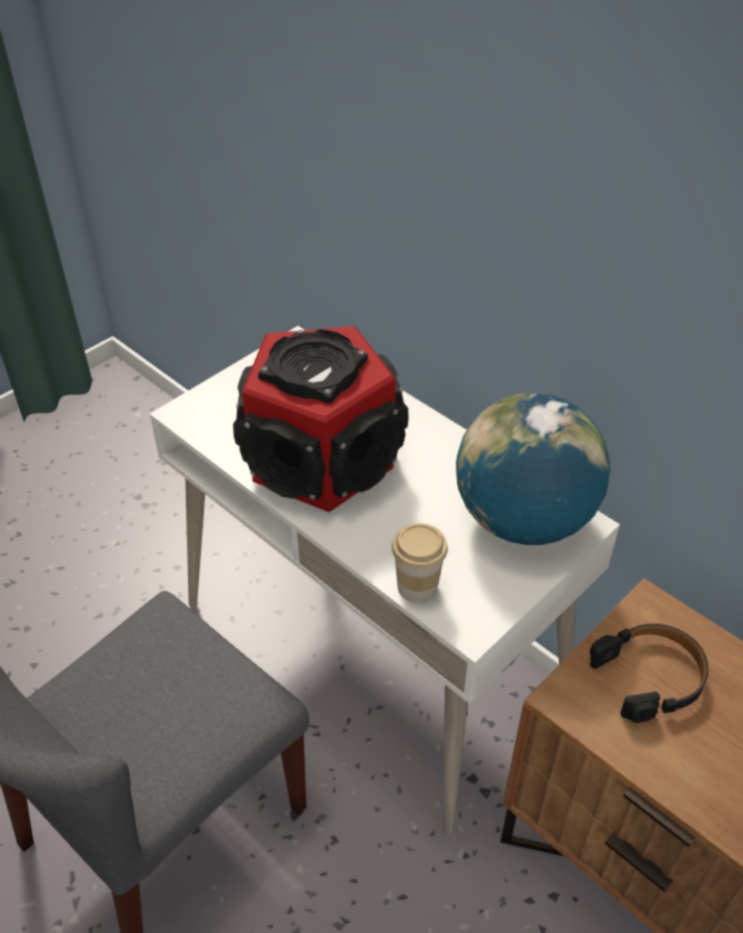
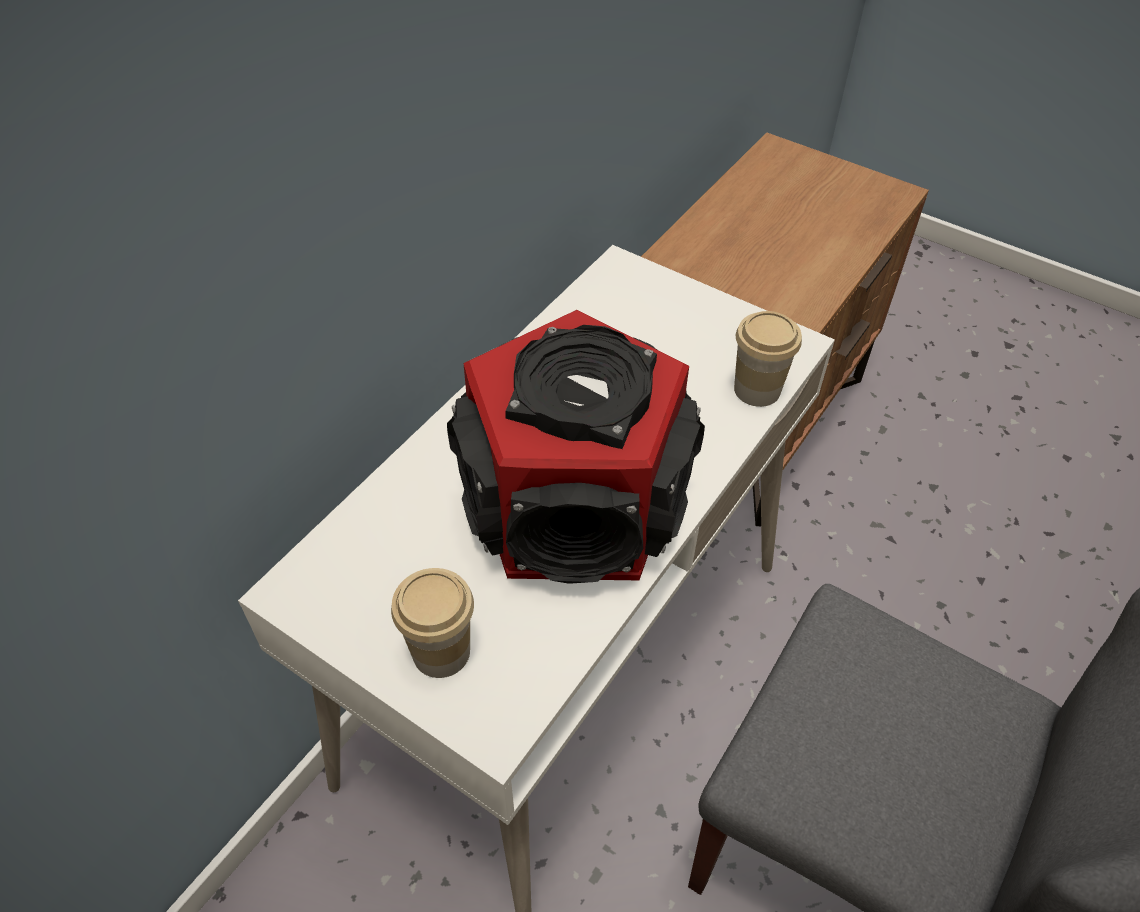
camera: 100 degrees left, 5 degrees up
(236, 396) = (441, 651): none -> cup
(523, 519) = (628, 312): globe -> none
(650, 677) = (750, 264): black headphones -> none

